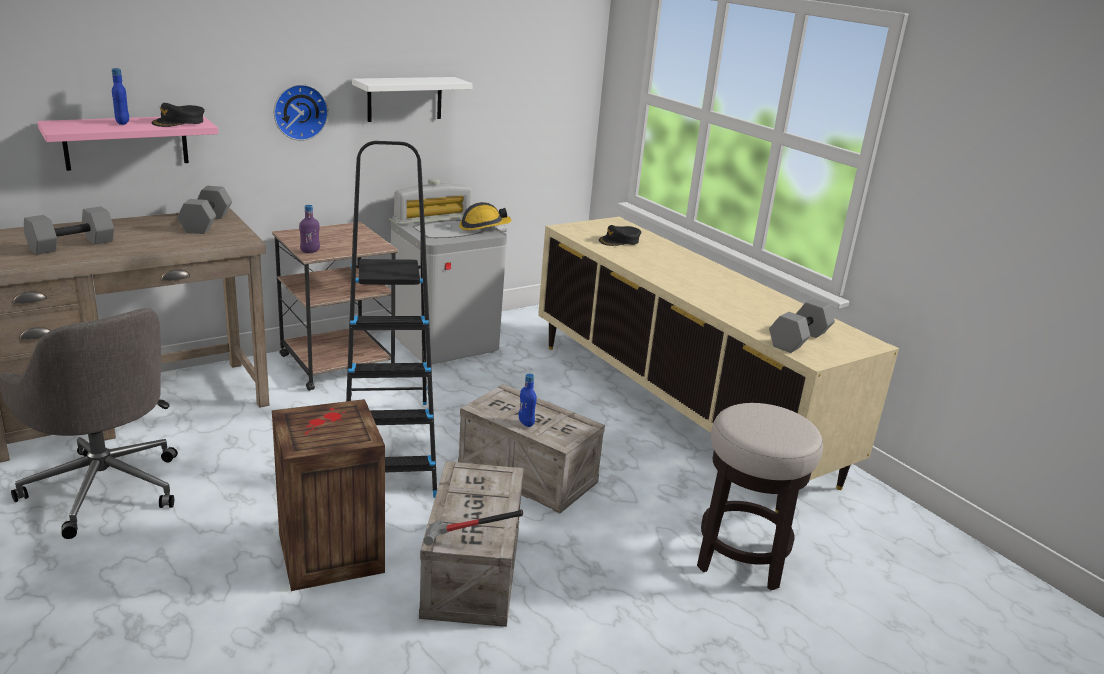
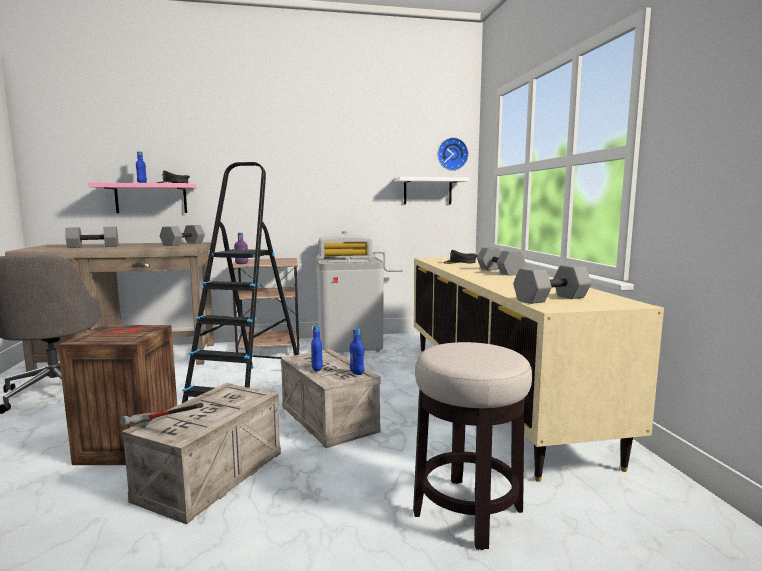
camera: 25 degrees right, 15 degrees down
(299, 111) = (257, 185): wall clock -> wall clock (452, 154)
(404, 99) = (328, 179): white shelf -> white shelf (427, 191)
(484, 227) = (373, 260): hard hat -> none
(576, 423) = (357, 373): none -> blue bottle
(689, 269) = (498, 271): none -> grey dumbbell

